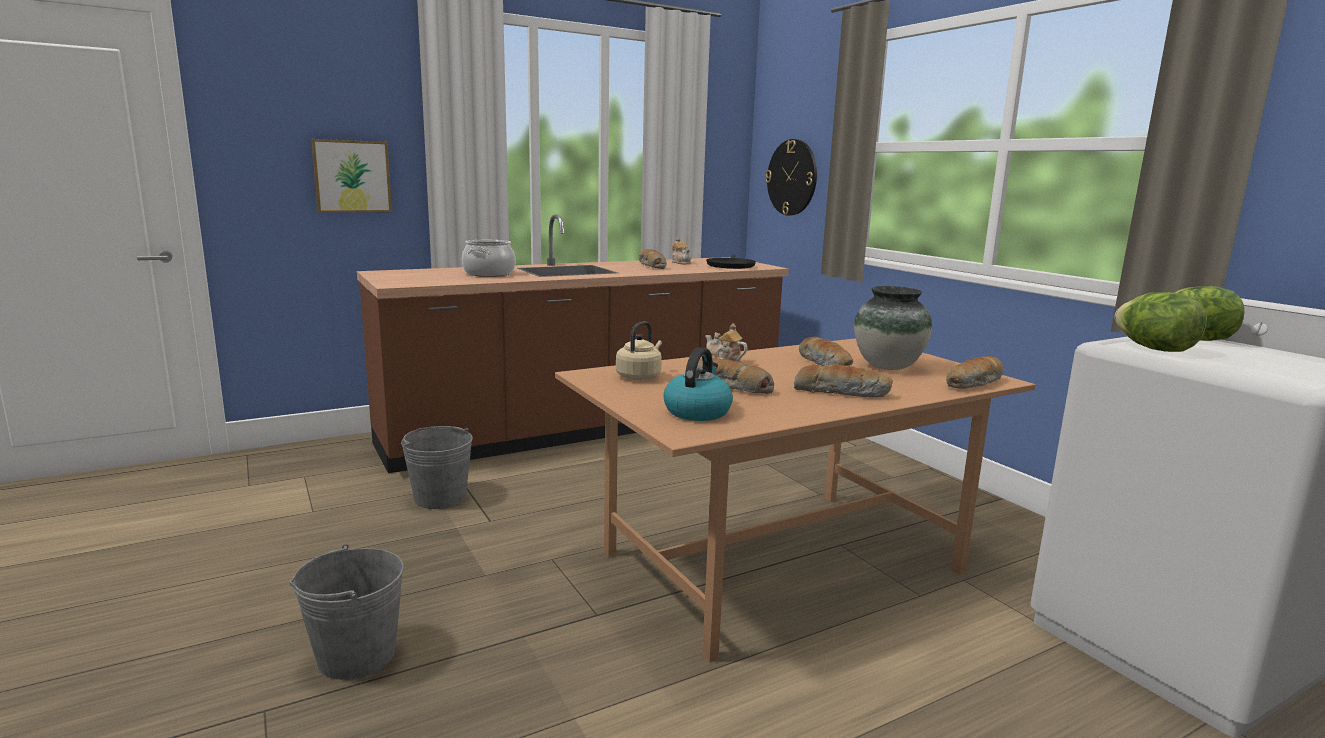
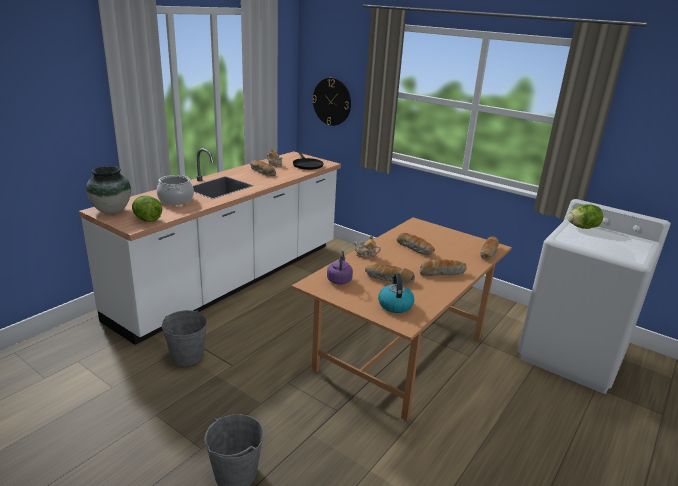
camera: 25 degrees left, 10 degrees up
(352, 176) = (60, 140): picture -> none
(588, 429) = (234, 280): brown counter -> white counter
(640, 376) = (339, 280): beige kettle -> purple kettle
(888, 367) = (444, 245): vase -> vase (112, 211)
(1154, 349) = (576, 240): lettuce -> lettuce (147, 219)

